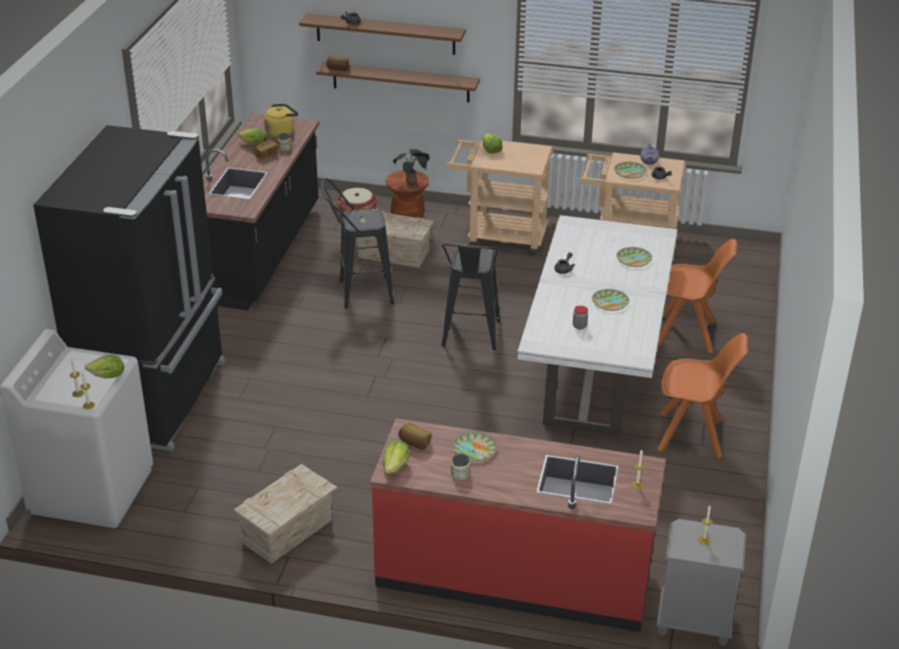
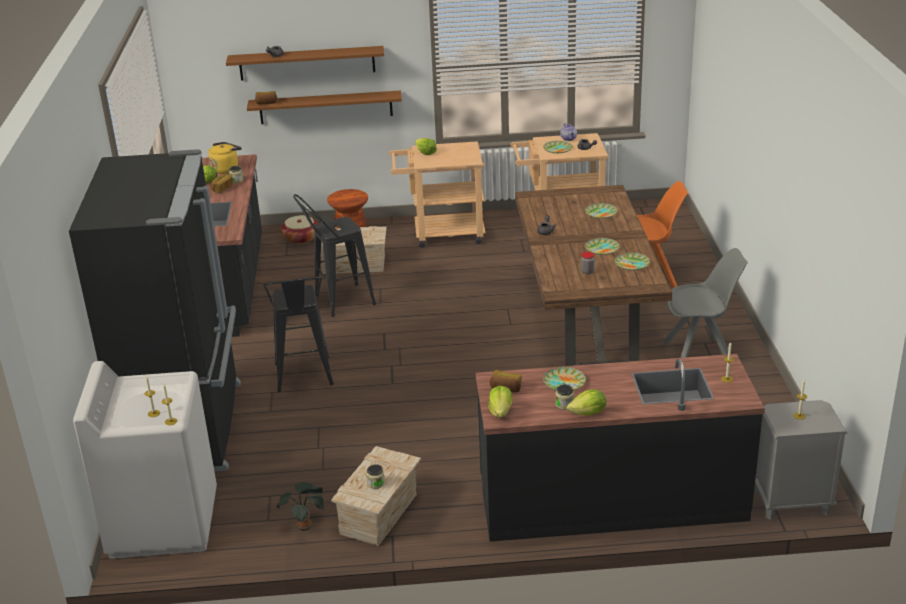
camera: 15 degrees left, 5 degrees down
(108, 376) = (176, 393): lettuce -> lettuce (588, 413)
(282, 503) = (376, 483): none -> jar
(412, 182) = (353, 198): potted plant -> potted plant (305, 526)
(470, 338) = (461, 318): black stool -> black stool (304, 379)
(514, 575) = (611, 501): red counter -> black counter
(595, 367) = (585, 319): white dining table -> brown dining table
(630, 327) = (632, 264): none -> plate
(693, 435) = (700, 354): orange chair -> grey chair

